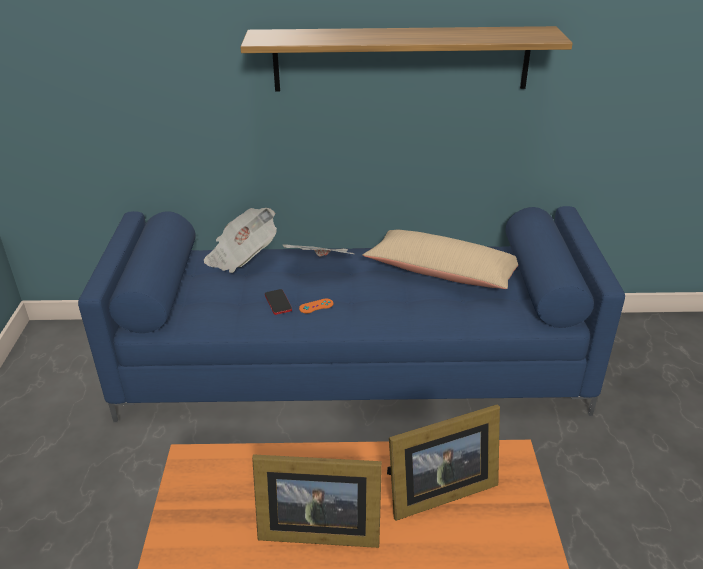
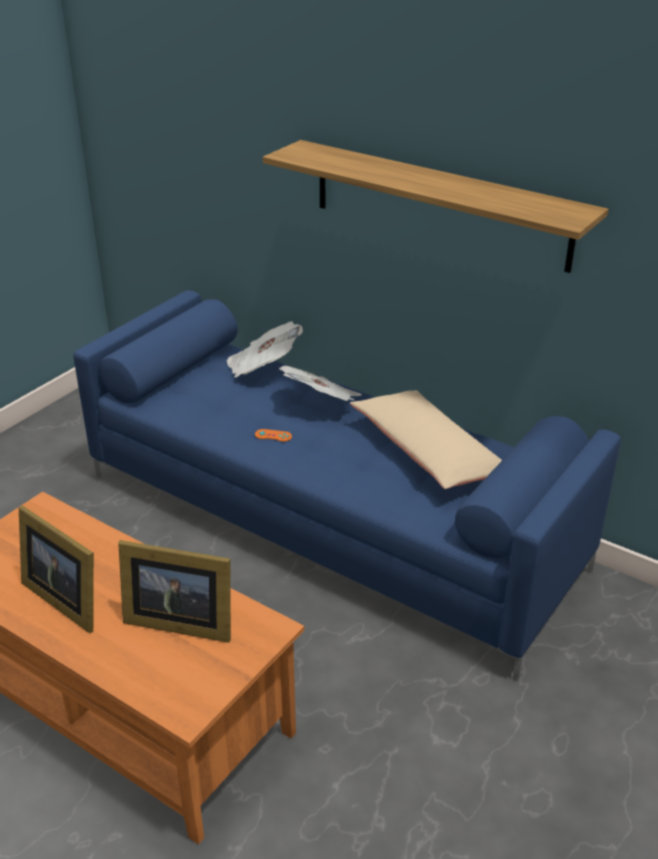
camera: 35 degrees right, 0 degrees up
(278, 302) = (246, 419): phone -> none

